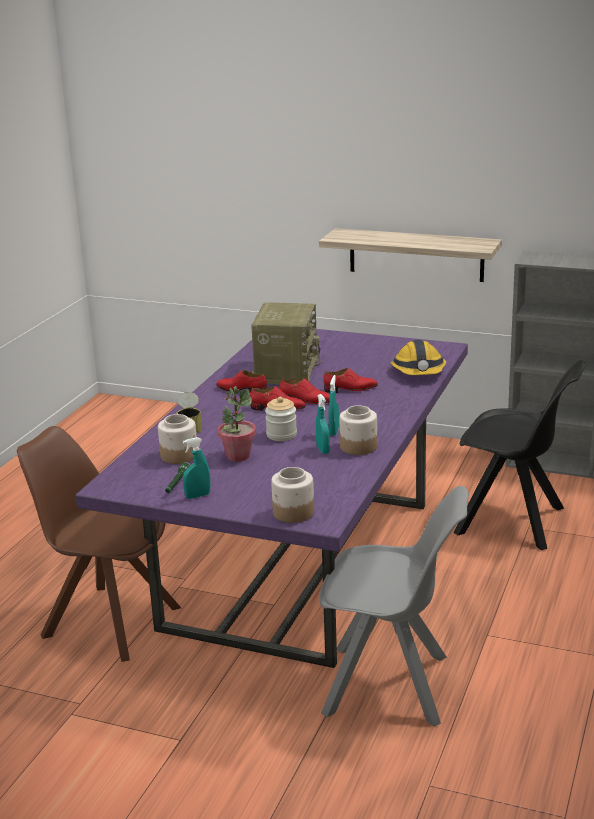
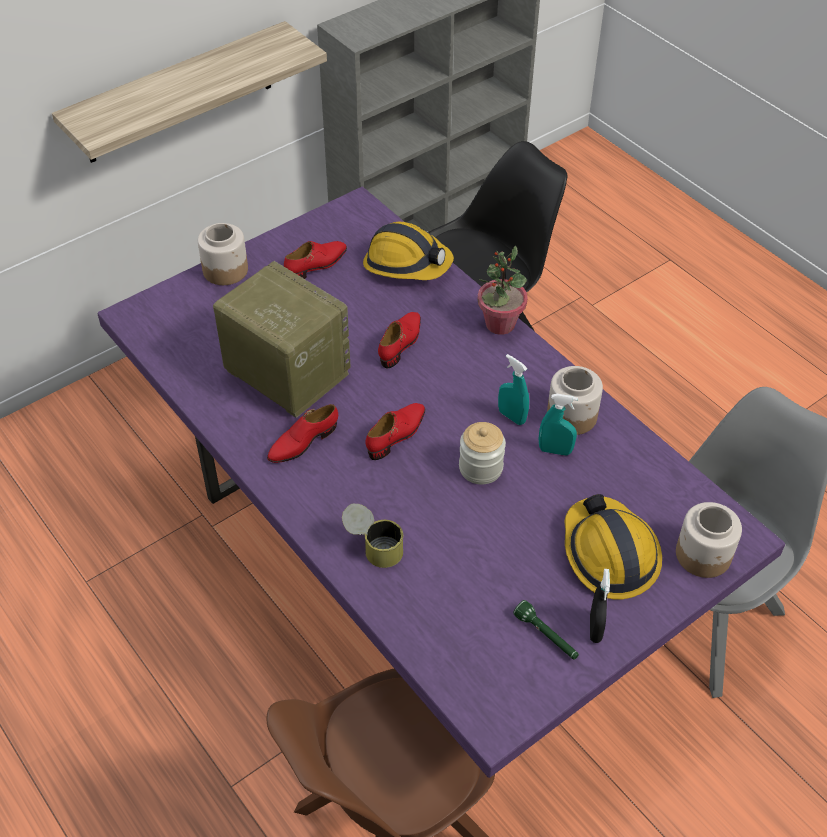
camera: 60 degrees left, 25 degrees up
(179, 455) = (459, 597): jar -> jar (225, 270)
(197, 496) = (595, 628): turquoise spray bottle -> black spray bottle
(238, 456) = (508, 537): potted plant -> potted plant (499, 324)
(259, 485) = (608, 554): none -> hard hat
(306, 400) = (397, 398): red shoe -> red shoe (317, 265)

